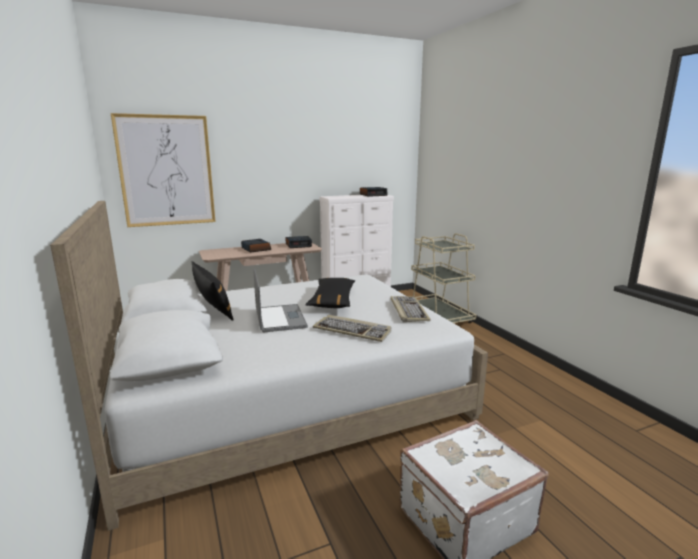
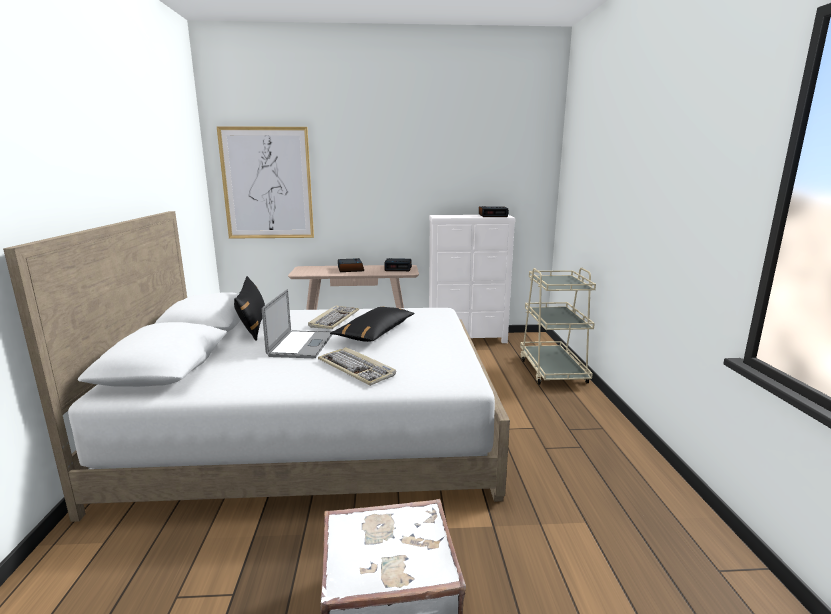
camera: 20 degrees right, 0 degrees up
(408, 310) = (444, 354): keyboard -> keyboard (334, 319)

